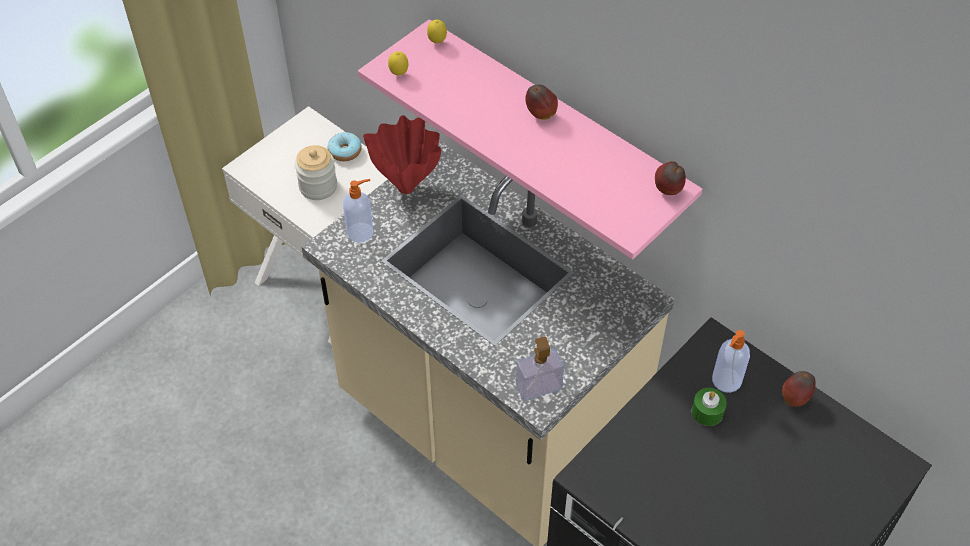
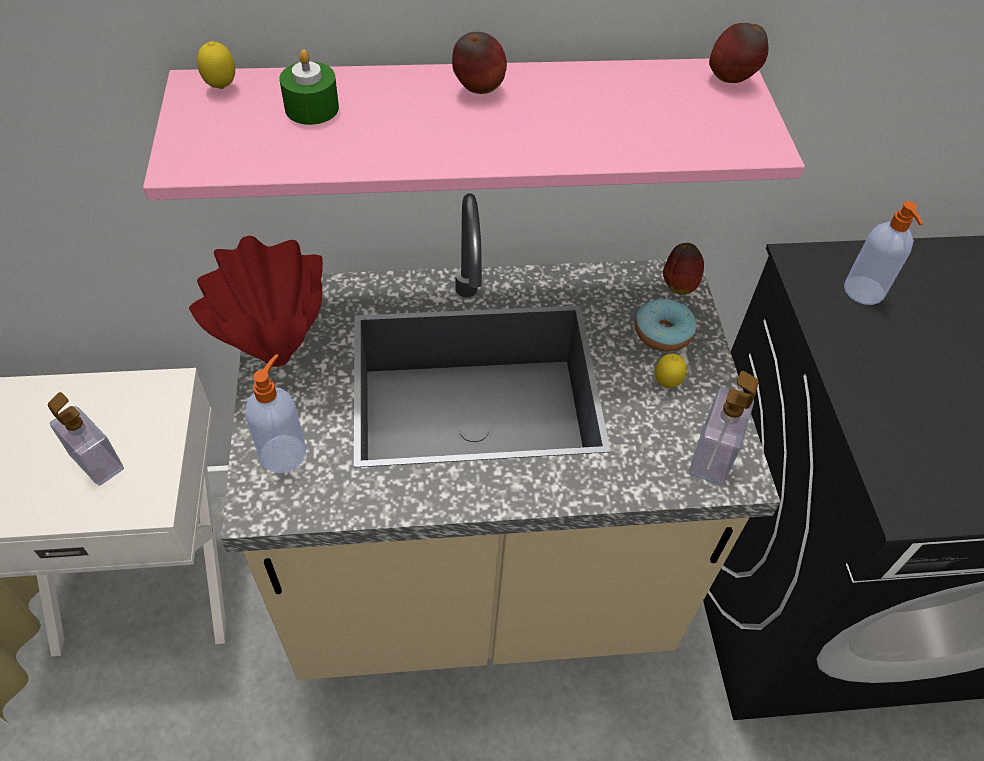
camera: 50 degrees left, 0 degrees up
(318, 186) = (97, 462): jar -> soap dispenser
(345, 151) = (88, 396): donut -> donut (662, 333)
(399, 74) = (218, 155): lemon -> lemon (666, 384)
(707, 412) = (895, 334): green candle -> green candle (312, 108)
(795, 399) = (930, 260): apple -> apple (678, 286)

